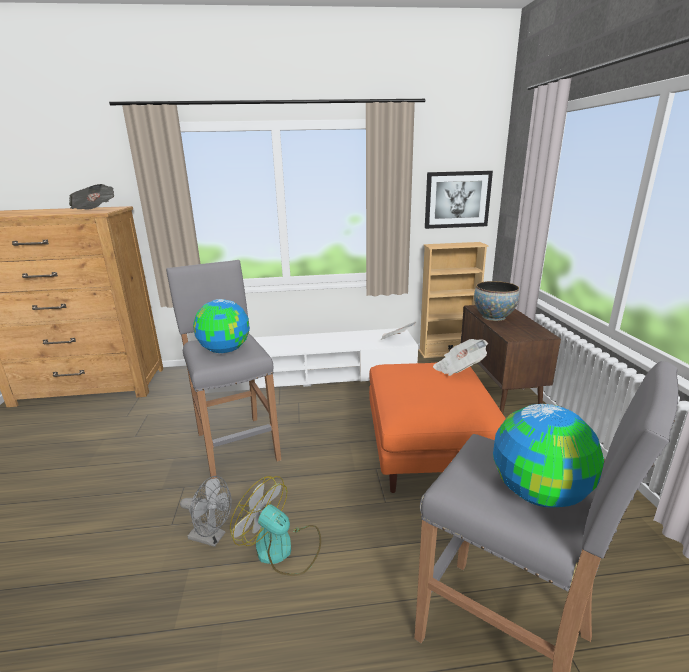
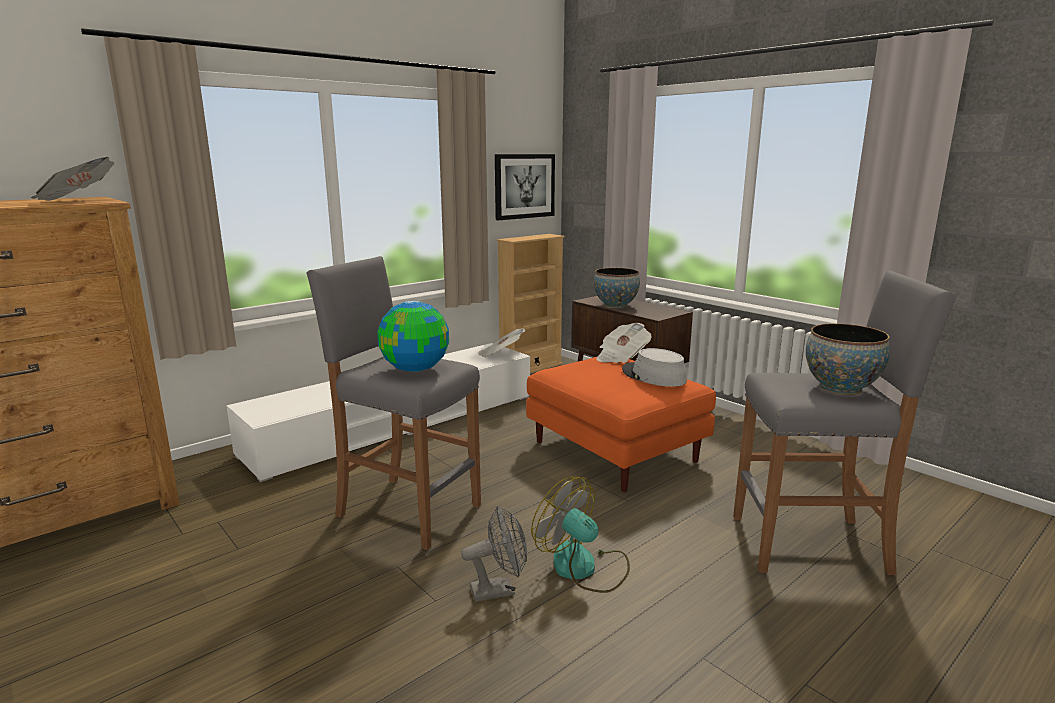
camera: 35 degrees left, 5 degrees down
(282, 549) = (584, 568): fan -> fan turned 45 degrees clockwise
(458, 396) = (653, 376): none -> grey hat
(539, 493) = (840, 388): globe -> bowl

